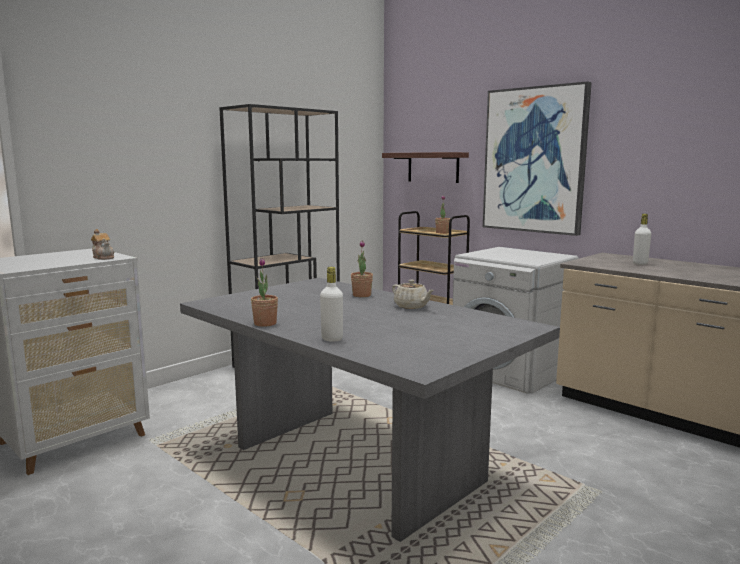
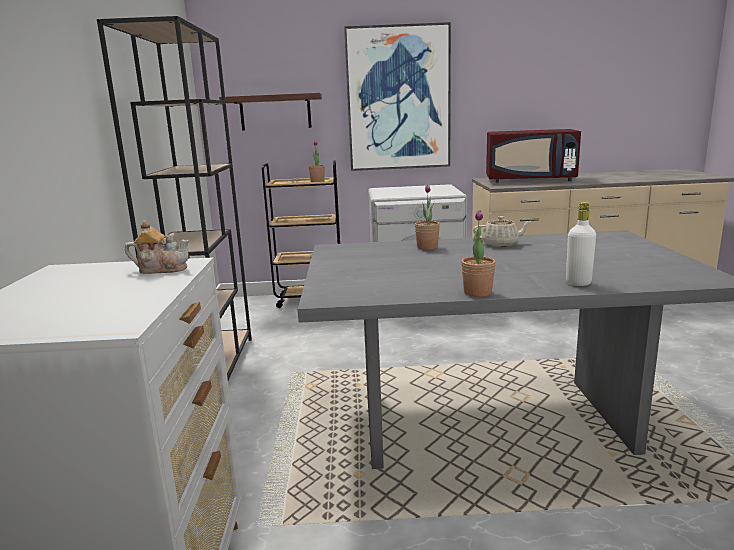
camera: 45 degrees left, 5 degrees up
(640, 264) = (530, 180): white bottle -> red microwave

